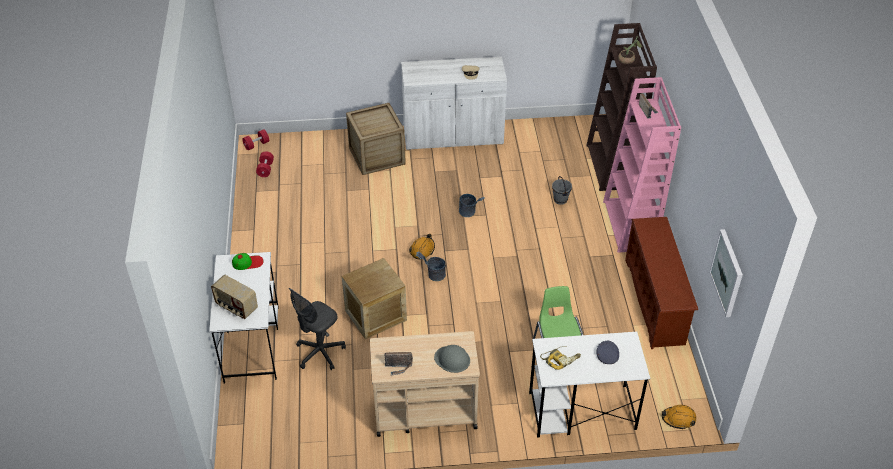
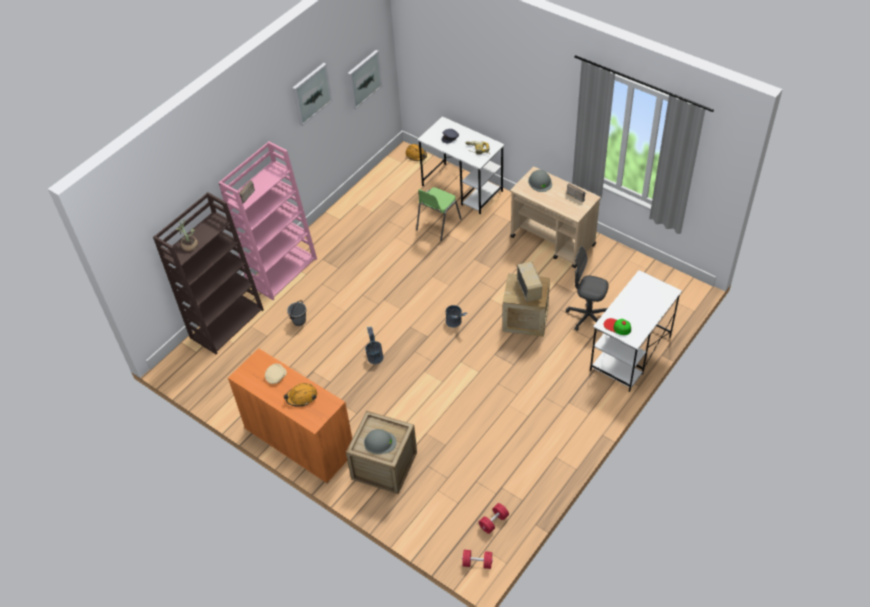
camera: 135 degrees left, 5 degrees up
(236, 307) = (650, 296): radio -> radio (529, 289)
(320, 353) = (587, 317): grey office chair -> grey office chair turned 150 degrees counterclockwise
(373, 120) = (379, 442): none -> grey hard hat
(422, 250) = (442, 347): orange hard hat -> orange hard hat (301, 397)
(453, 136) = (299, 441): white cabinet -> orange cabinet
(655, 302) = (340, 215): brown shoe rack -> none
(707, 171) = (311, 94): none -> picture

